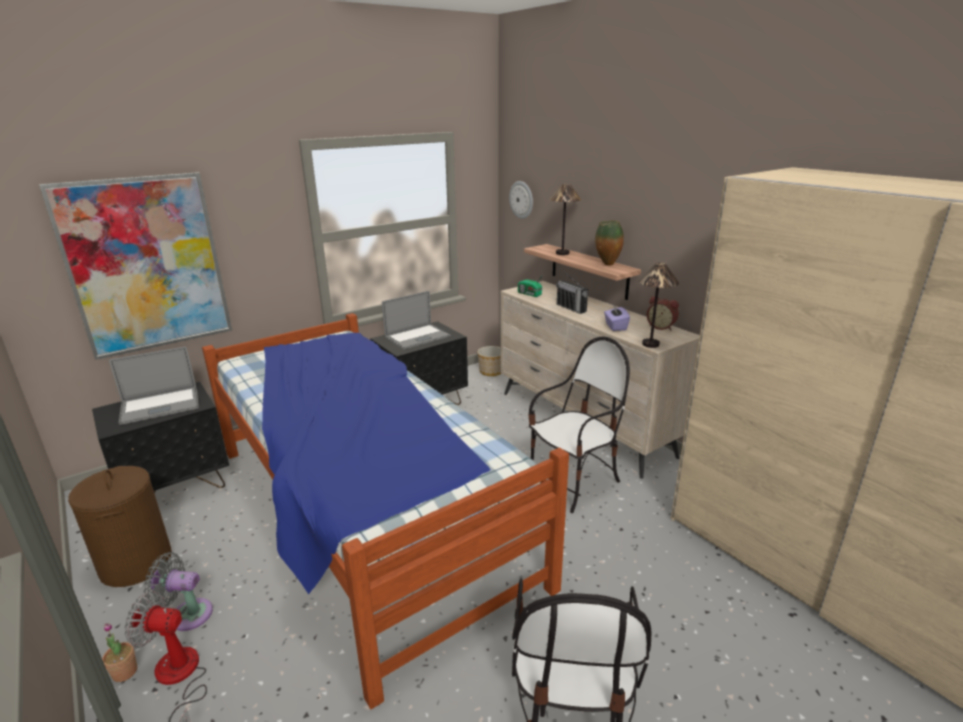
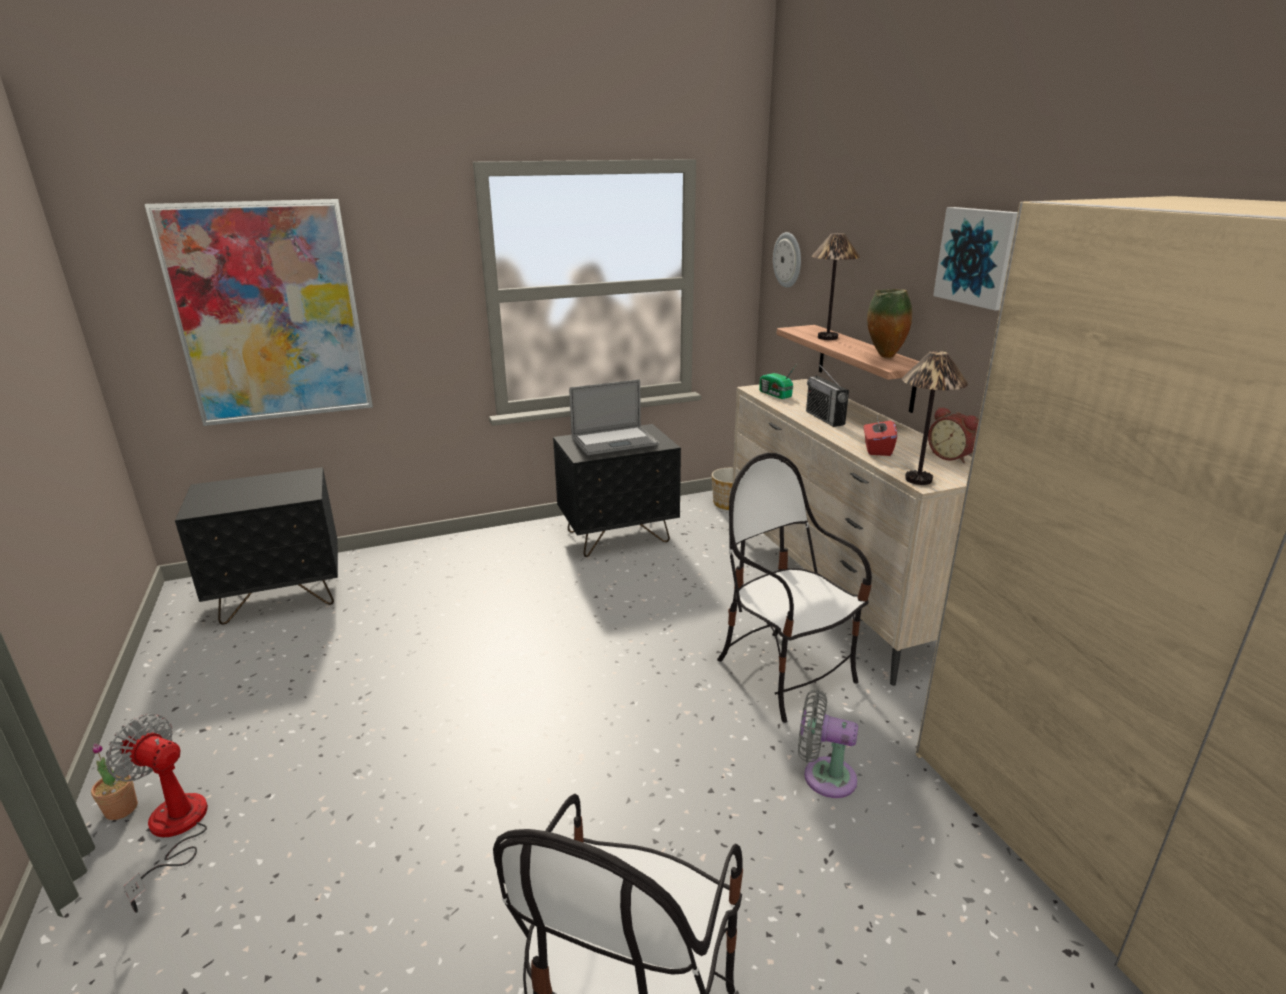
camera: 15 degrees right, 0 degrees up
(136, 563) = (196, 679): brown laundry basket -> none
(160, 406) = (262, 490): laptop -> none
(187, 614) = (220, 753): grey fan -> grey fan (823, 776)
(364, 512) = (482, 665): bed -> none
(574, 482) = (785, 674): chair -> chair turned 105 degrees counterclockwise
(615, 326) = (877, 449): purple tissue box -> red tissue box
(668, 200) = (979, 257): none -> picture

